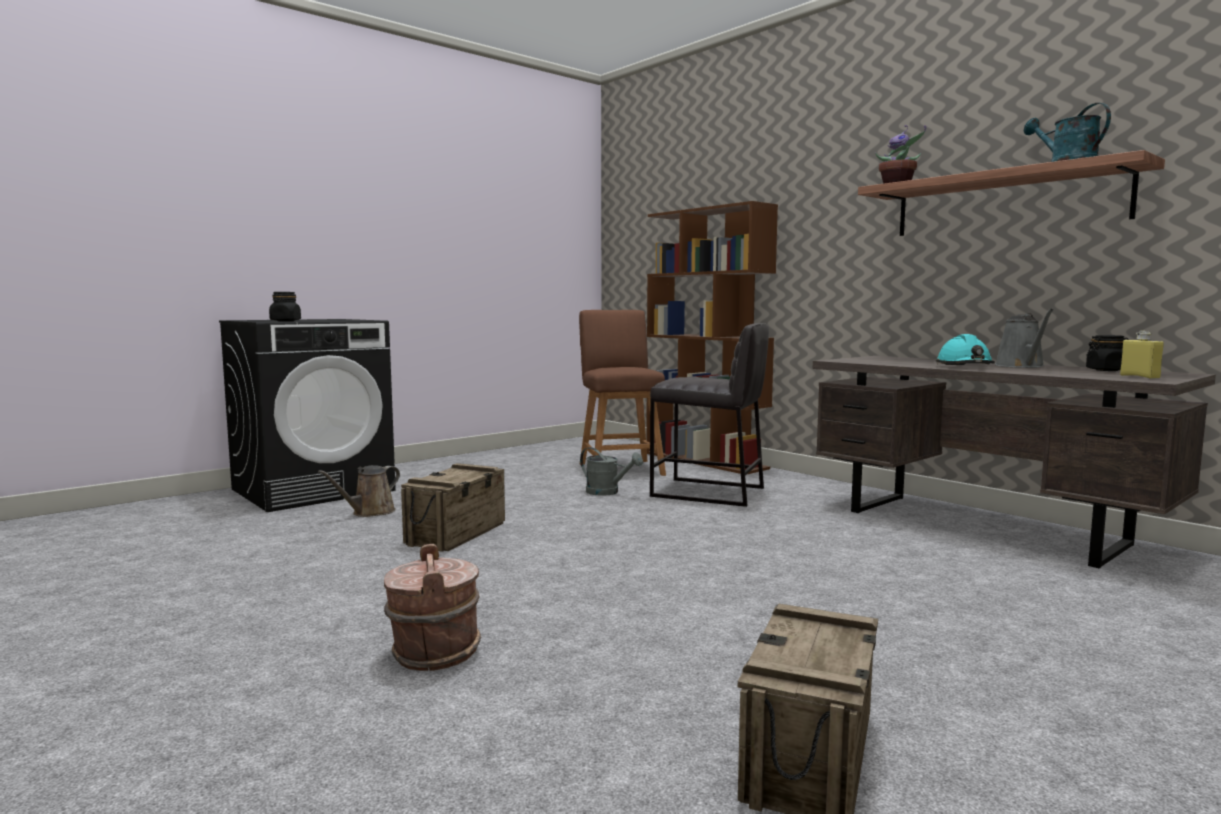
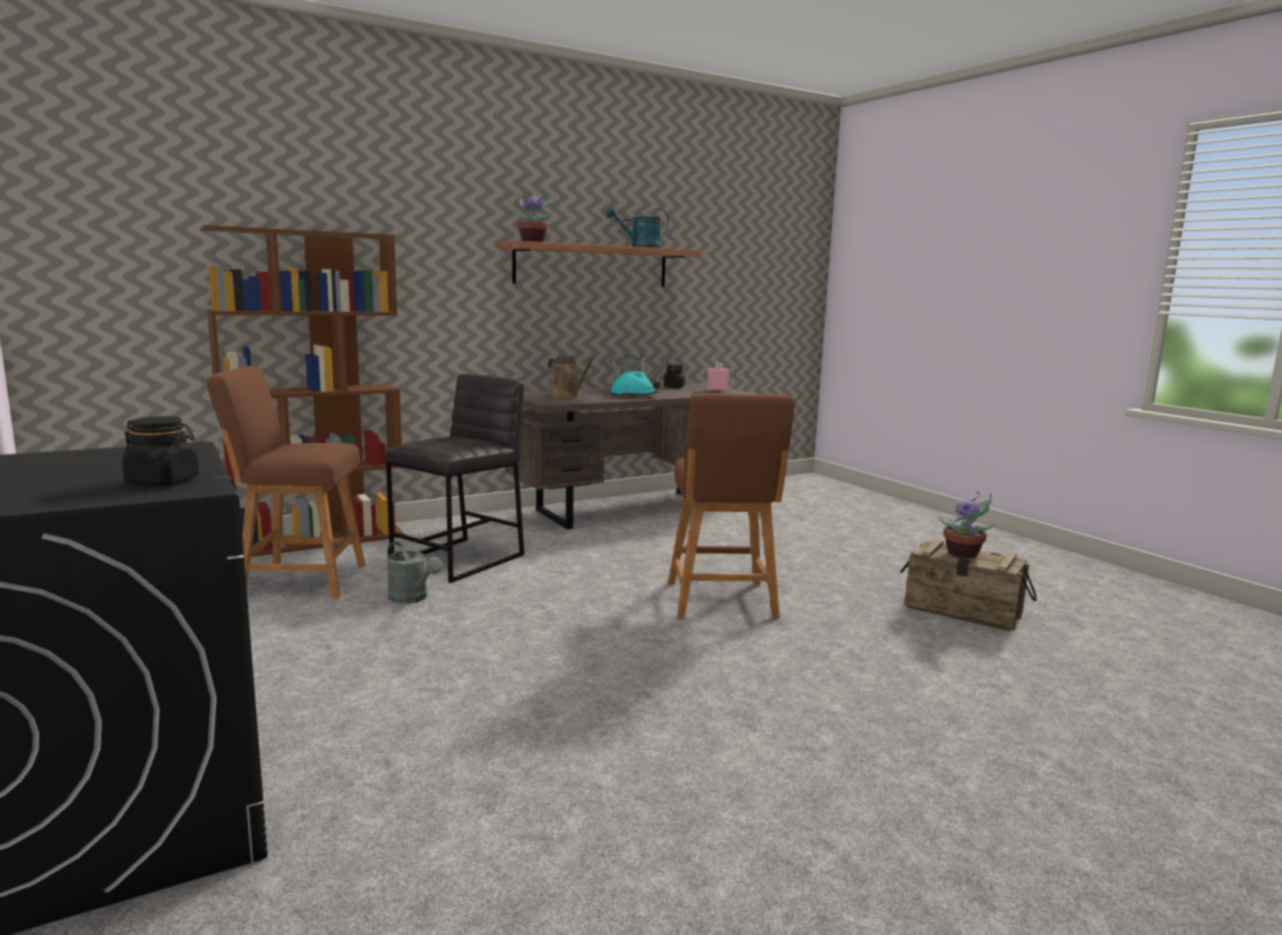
camera: 80 degrees left, 5 degrees up
(370, 512) = (367, 749): brown watering can -> brown watering can (567, 395)
(434, 652) = (860, 701): brown bucket -> none
(457, 533) = (526, 686): crate -> none
(608, 492) = (412, 598): grey watering can -> grey watering can turned 90 degrees clockwise
(687, 583) = (721, 602): none -> brown stool
(816, 641) = (964, 554): none -> potted plant
(1139, 376) = (717, 390): yellow bottle -> pink bottle

